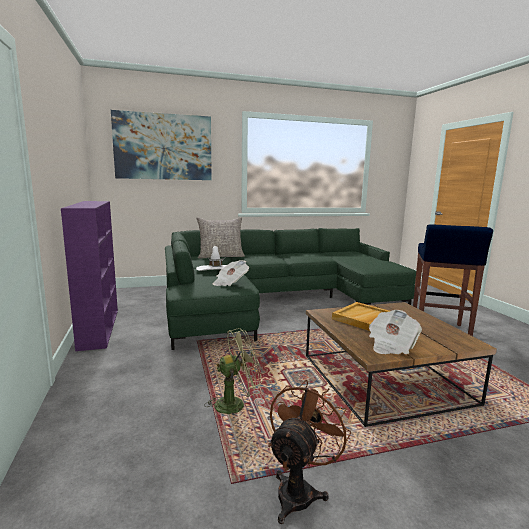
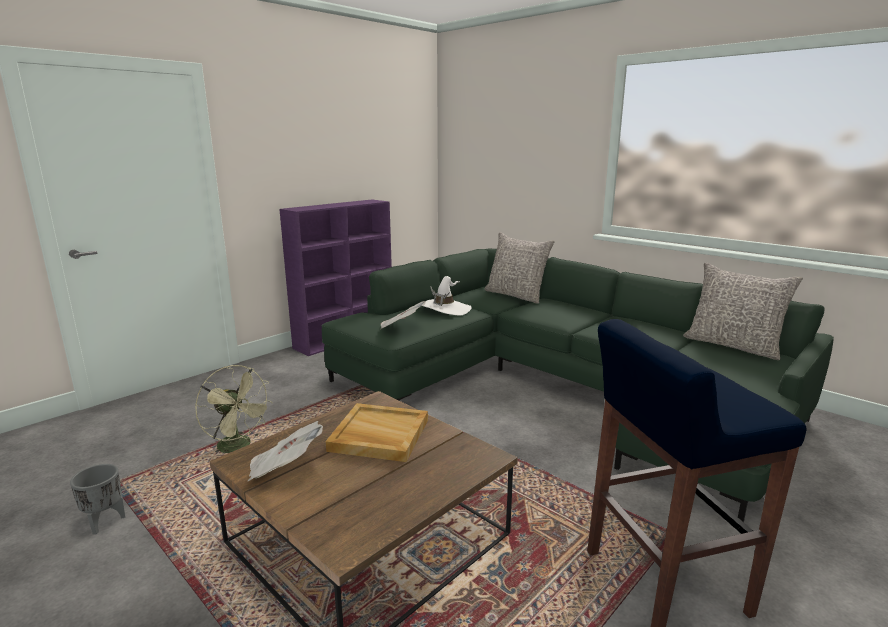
camera: 60 degrees right, 5 degrees up
(163, 147) = (507, 127): picture -> none
(299, 490) = (105, 522): brown fan -> grey planter
(338, 252) = (733, 345): none -> grey pillow

